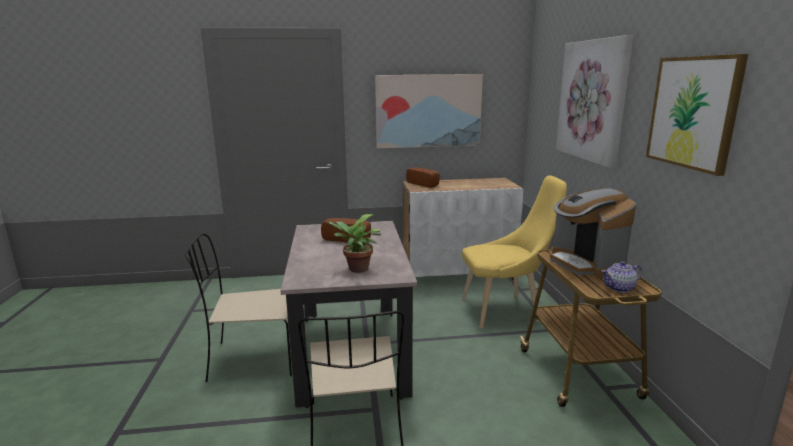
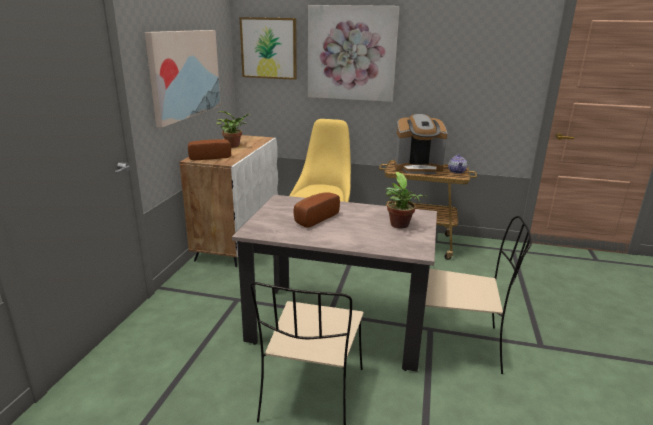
camera: 70 degrees left, 5 degrees up
(468, 183) = (234, 146): none -> potted plant
(693, 112) = (465, 58): picture -> picture (269, 48)

